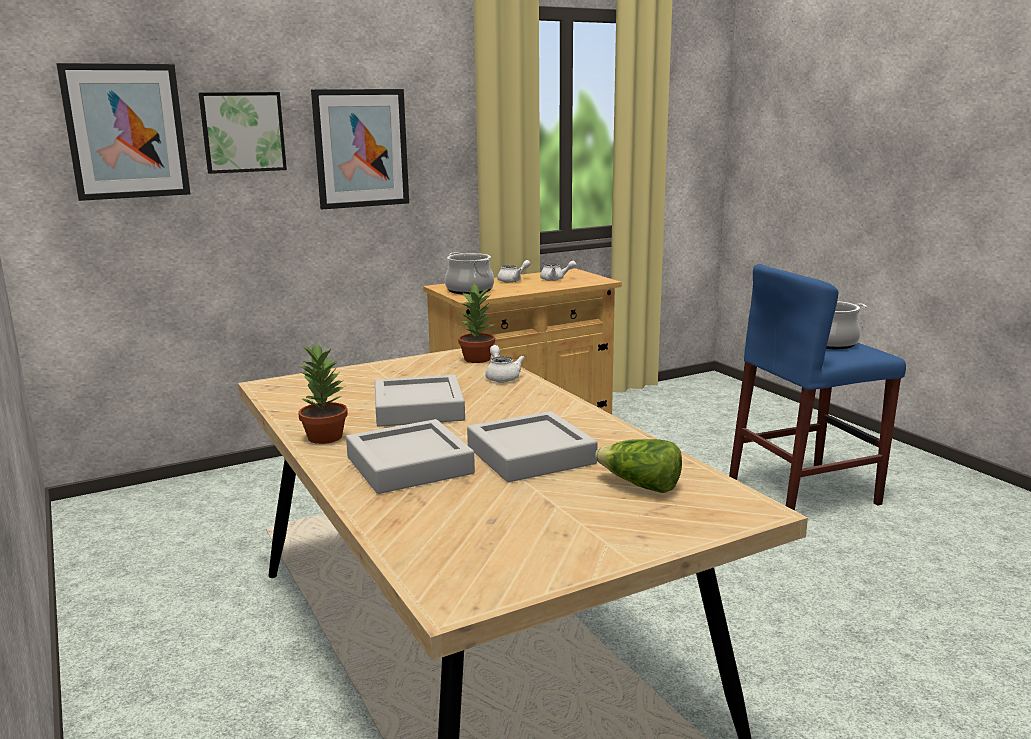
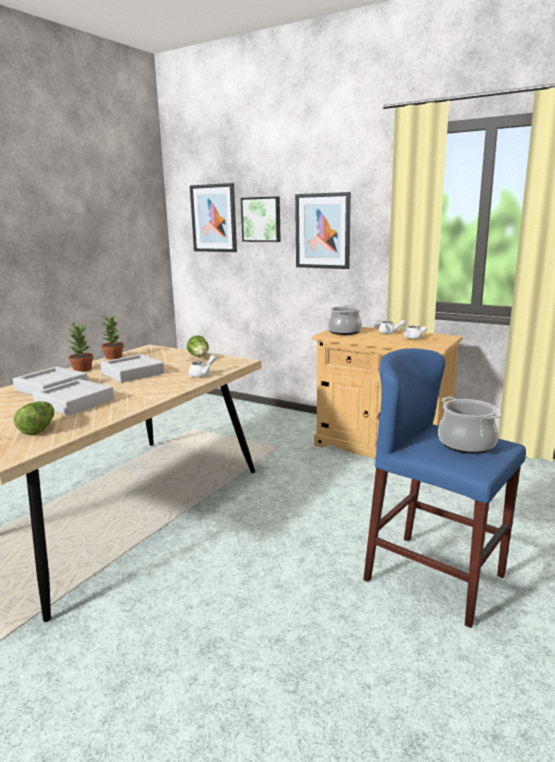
camera: 60 degrees right, 0 degrees up
(399, 367) = (199, 357): none -> lettuce
(478, 359) = (231, 365): potted plant -> potted plant (114, 357)

